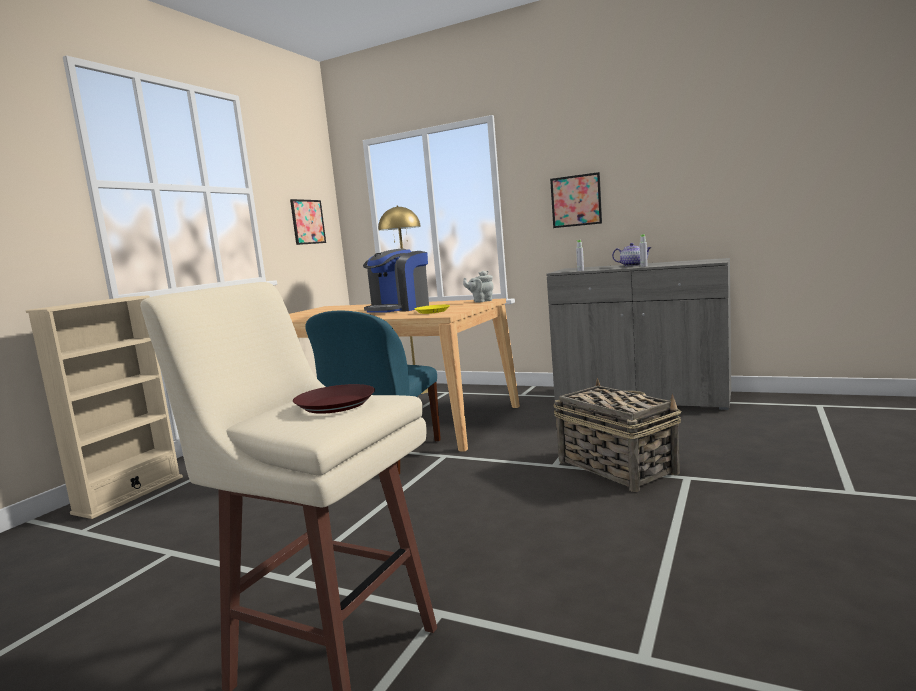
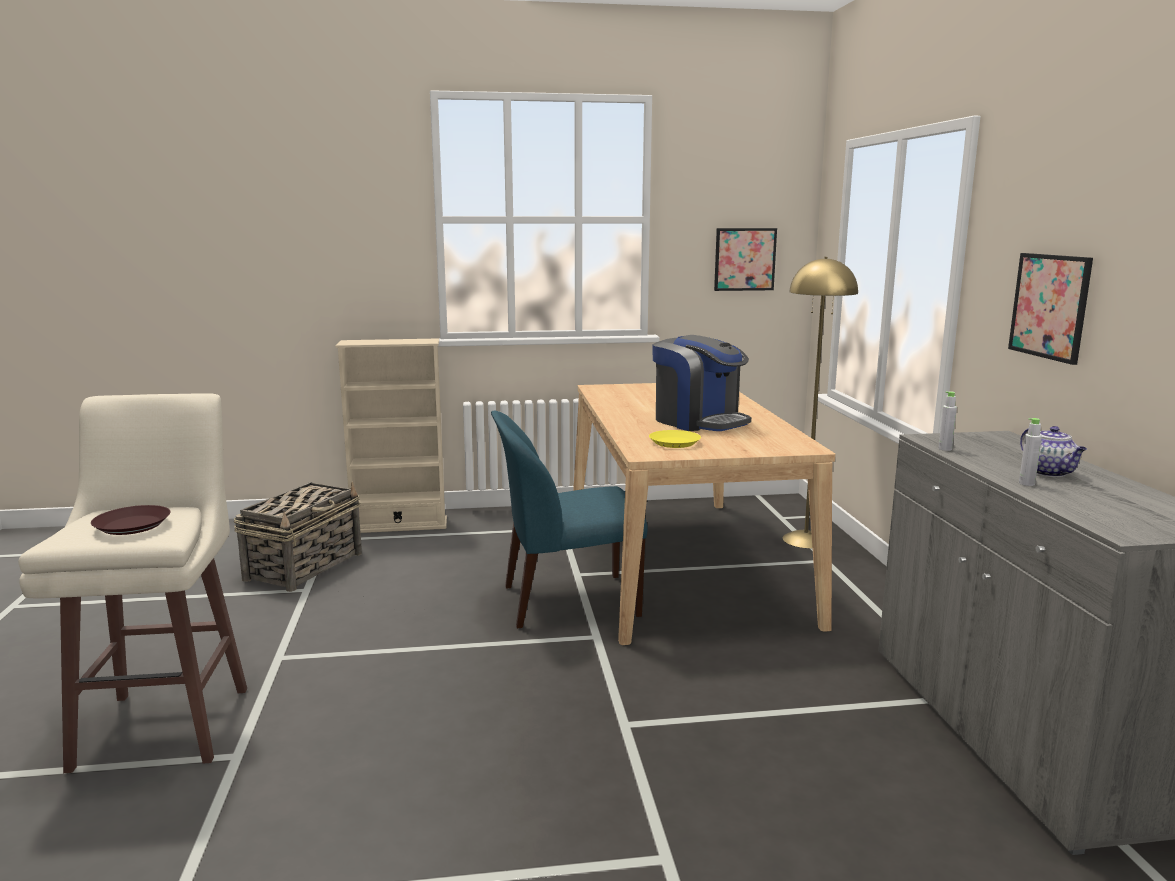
camera: 55 degrees right, 5 degrees up
(399, 309) = (699, 421): coffee machine -> coffee machine turned 135 degrees counterclockwise
(481, 301) = (790, 447): grey teapot -> none
(615, 467) = (657, 778): basket -> basket (305, 566)

